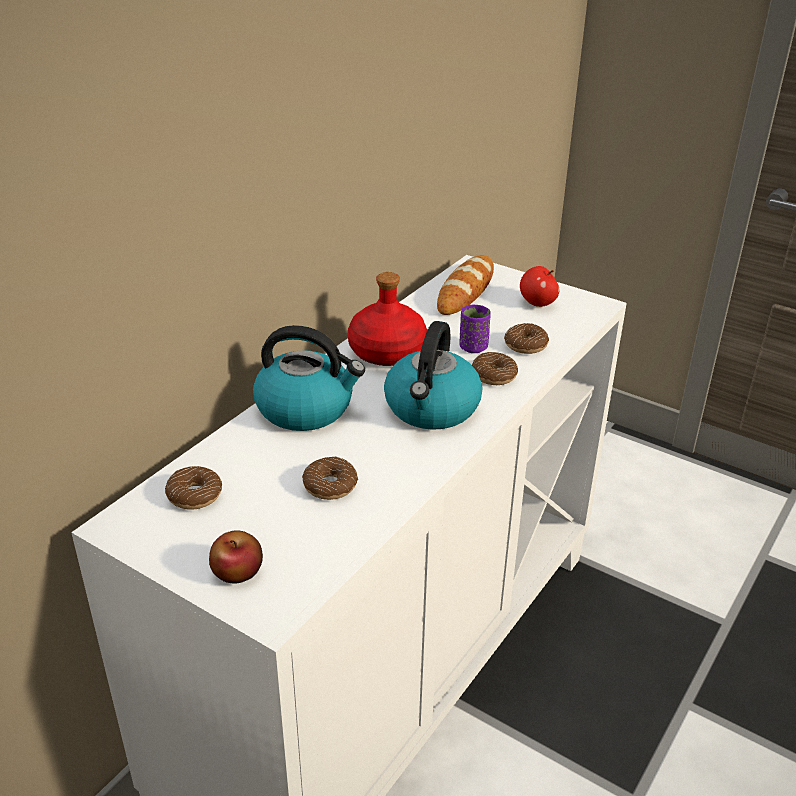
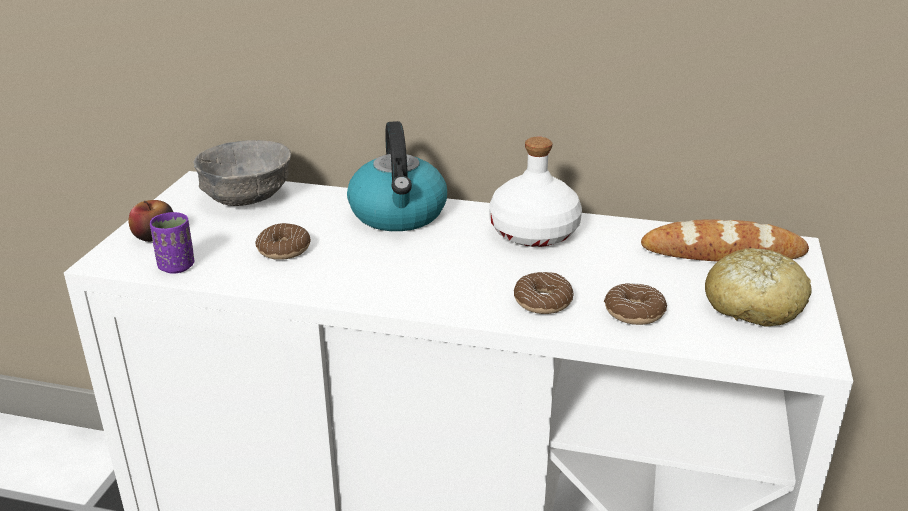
camera: 70 degrees right, 5 degrees down
(194, 495) = (247, 199): donut -> grey bowl
(387, 352) = (533, 232): red bottle -> white bottle
(432, 409) = (444, 276): kettle -> none
(473, 347) = (592, 278): purple cup -> purple cup (177, 266)
(537, 303) = (753, 305): apple -> bread

